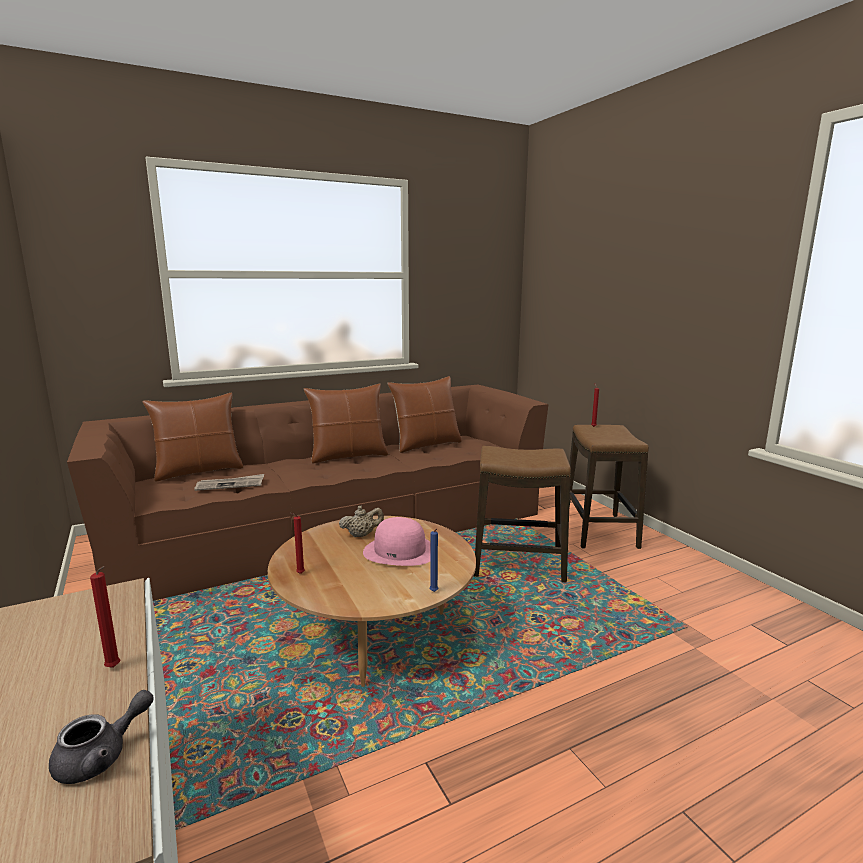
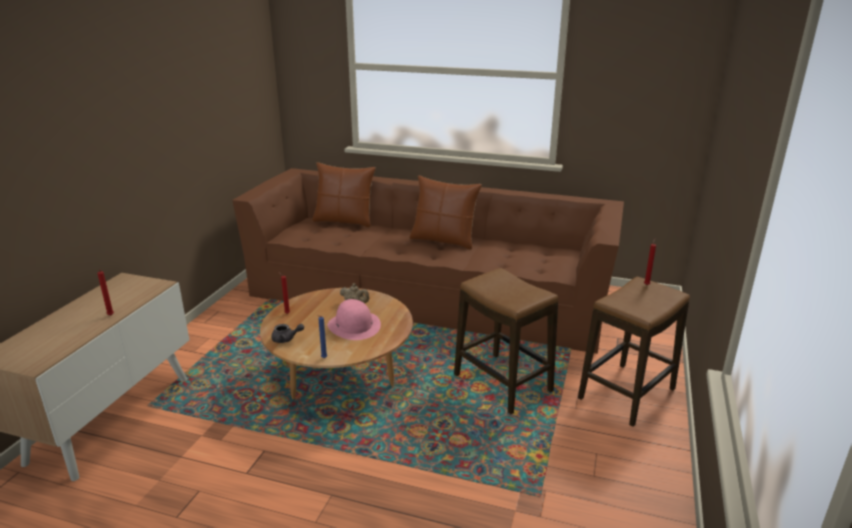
camera: 45 degrees right, 10 degrees up
(101, 756) = (65, 343): grey teapot -> grey teapot (286, 339)
(230, 485) = (335, 239): newspaper -> none
(426, 445) = (519, 250): brown pillow -> none

